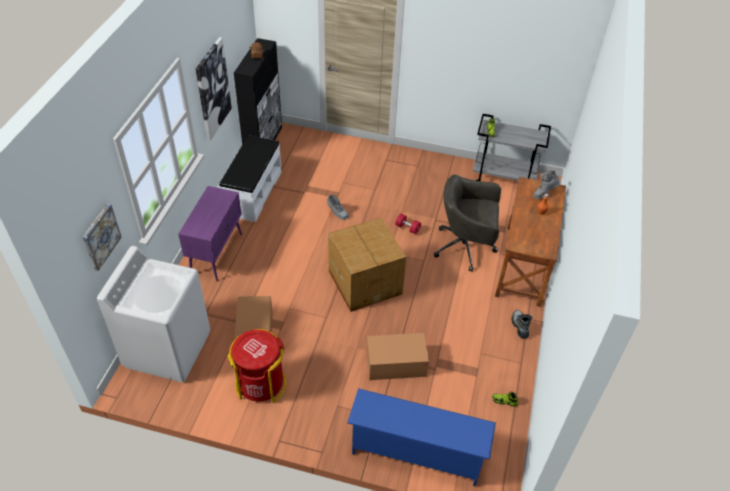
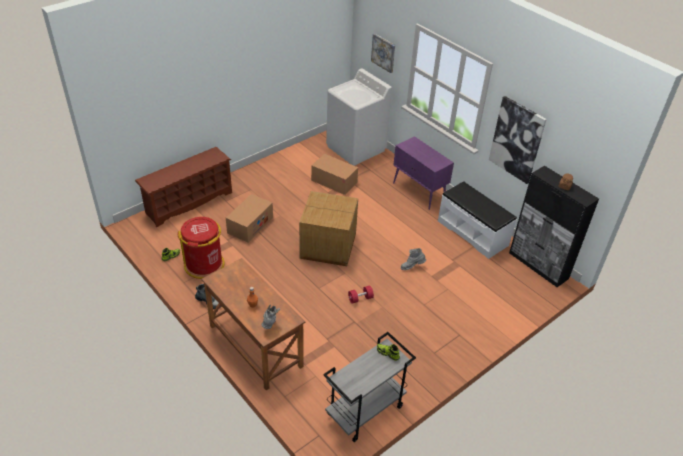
camera: 125 degrees right, 5 degrees down
(260, 383) = (297, 169): red trash can -> red trash can (204, 265)
(416, 454) = (189, 202): blue shoe rack -> brown shoe rack
(466, 247) = (307, 321): grey office chair -> none

